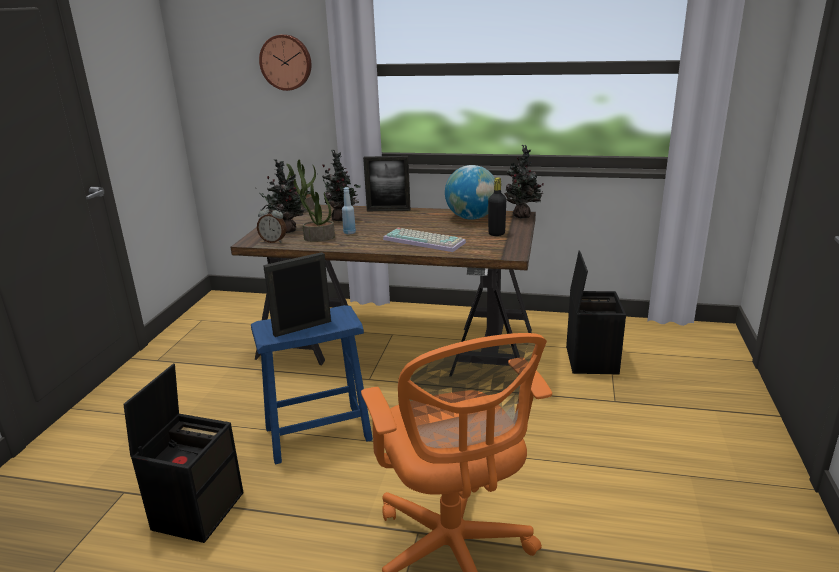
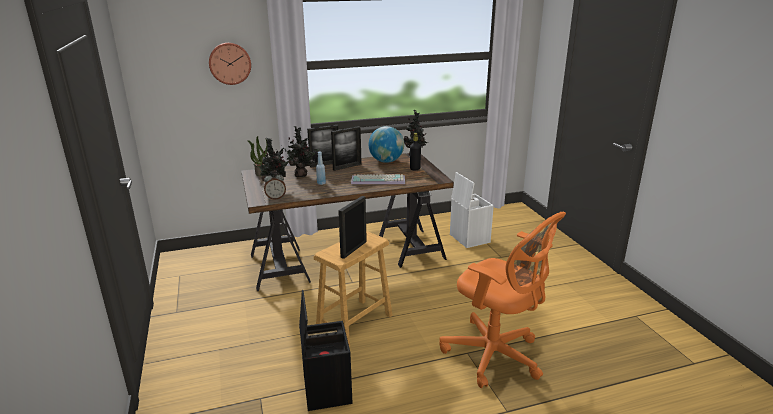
camera: 30 degrees left, 0 degrees up
(318, 434) = (355, 322): blue stool -> brown stool
(319, 238) = (305, 190): potted plant -> none
(410, 217) = (347, 167): none -> picture frame
(590, 359) = (468, 238): black storage box -> white storage box

